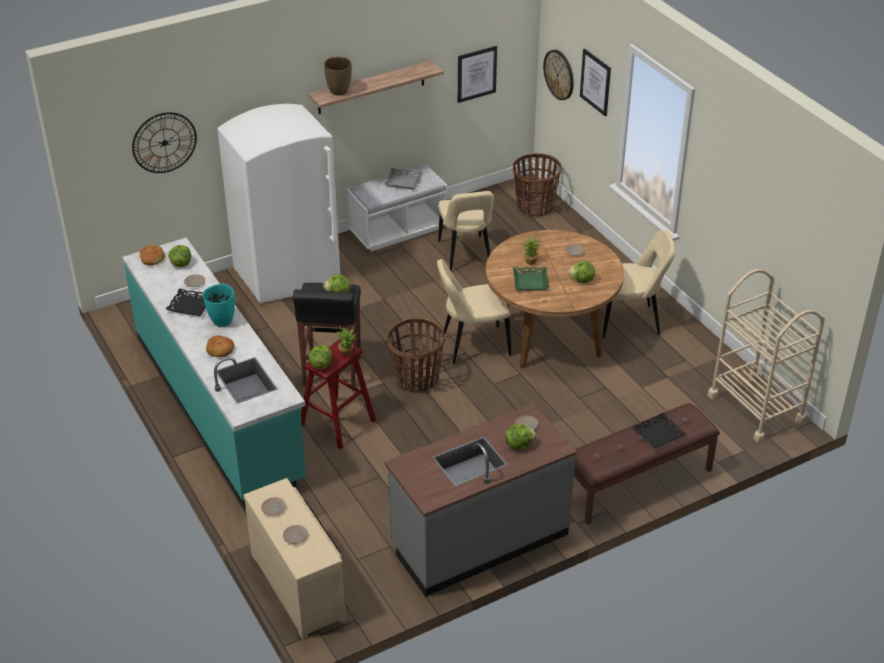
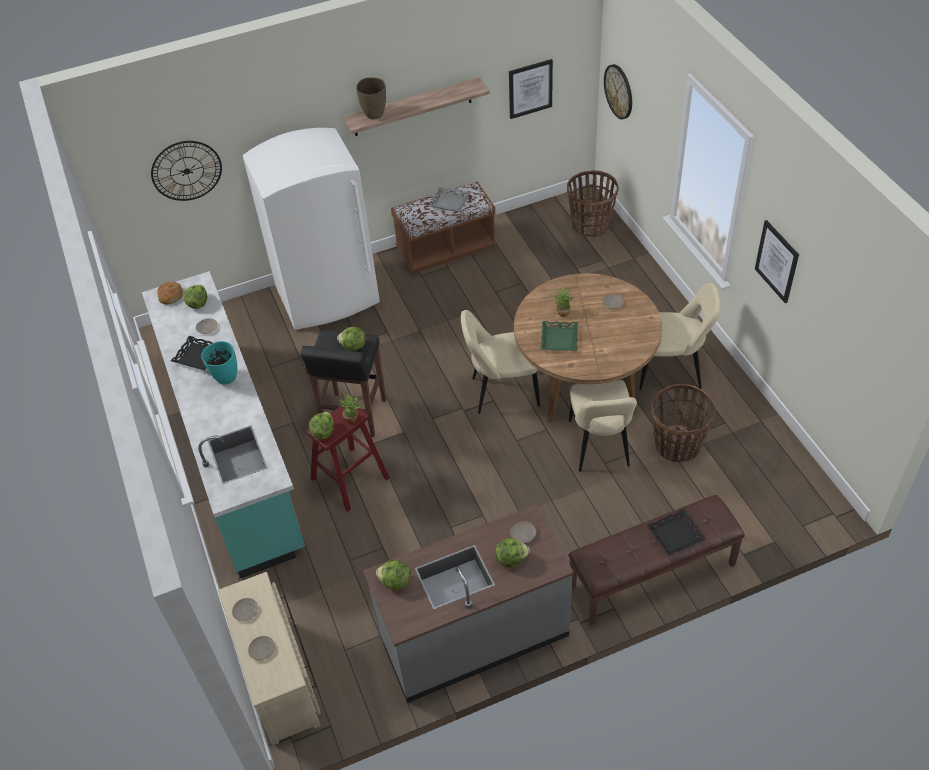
camera: 10 degrees right, 10 degrees up
(220, 350) = (217, 414): bread -> none
(397, 231) = (446, 248): white bench -> brown bench
(416, 379) = (438, 430): basket -> basket (677, 445)
(465, 256) = (510, 283): beige chair -> beige chair (599, 446)
(582, 280) = (615, 340): lettuce -> lettuce (395, 582)
(595, 82) = (653, 107): picture -> picture (777, 261)
(756, 408) = (794, 488): beige cart -> none

